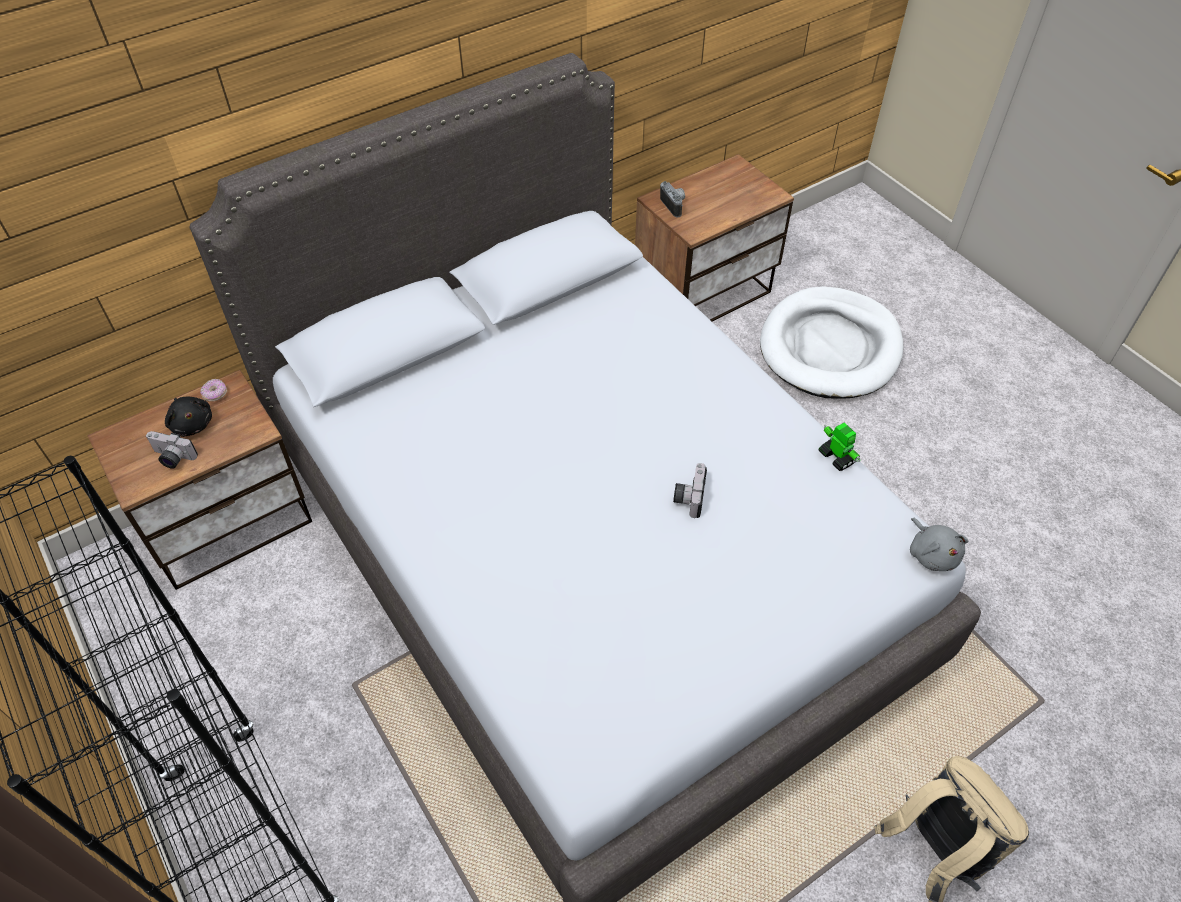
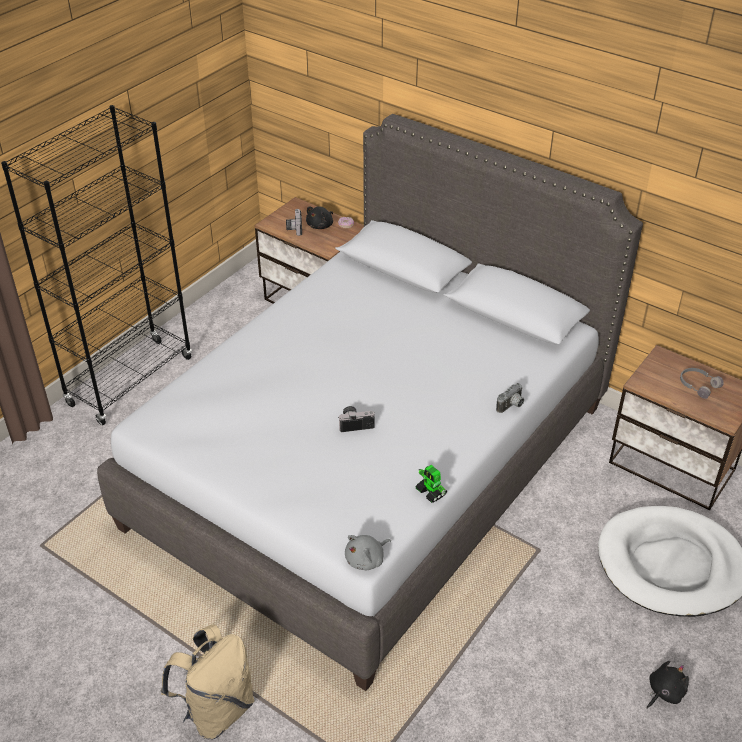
camera: 70 degrees right, 10 degrees down
(674, 205) = (663, 366): camera -> camera (511, 406)
(714, 193) = (698, 385): none -> grey headphones
(837, 456) = (431, 492): toy robot -> toy robot turned 105 degrees clockwise
(977, 414) = (664, 692): none -> black plush toy

